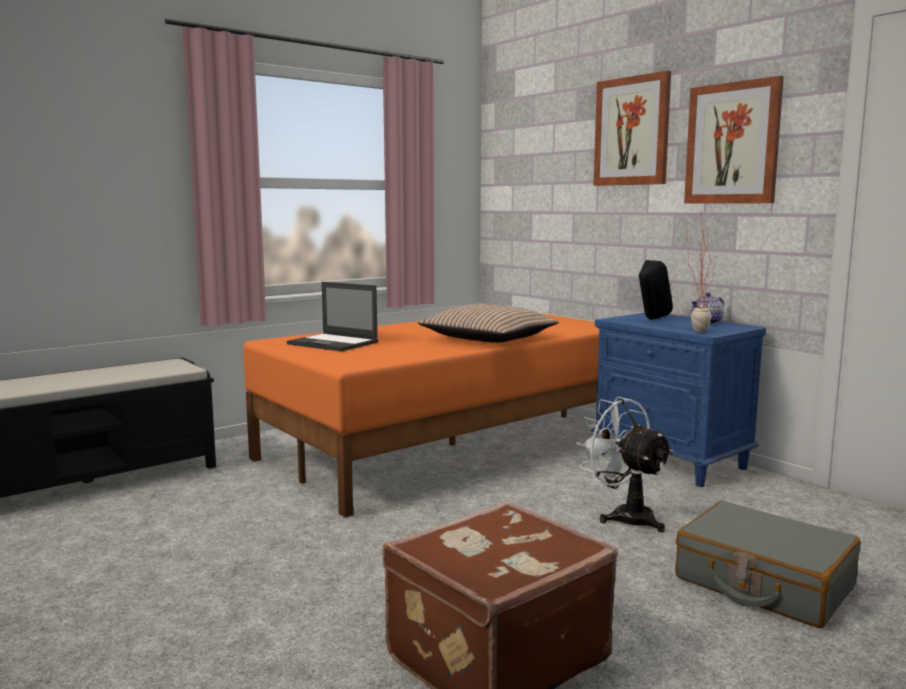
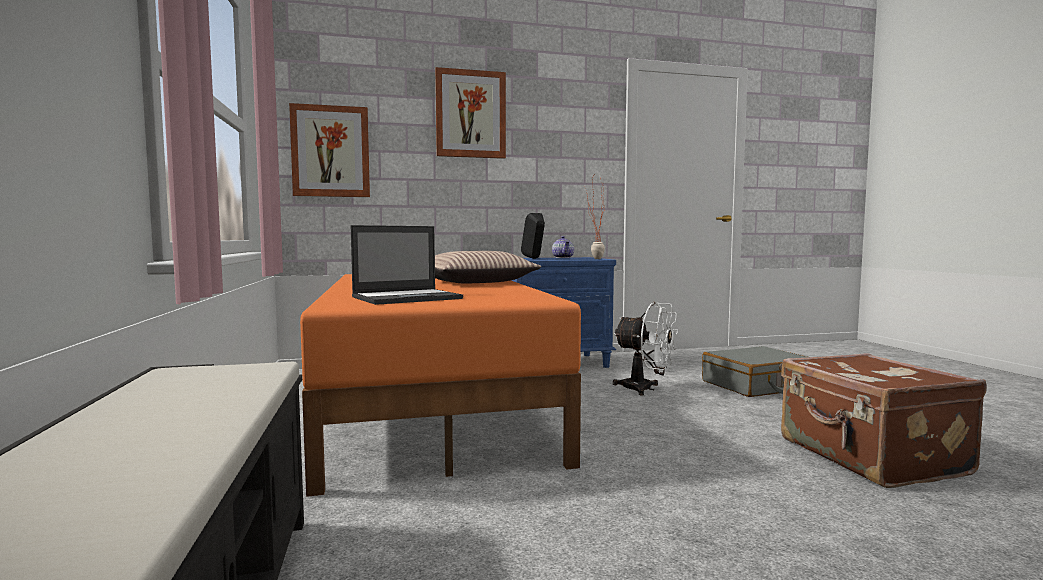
camera: 65 degrees left, 5 degrees down
(624, 516) = (645, 389): white fan -> white fan turned 135 degrees counterclockwise
(732, 144) = (557, 134): picture -> picture (330, 151)

